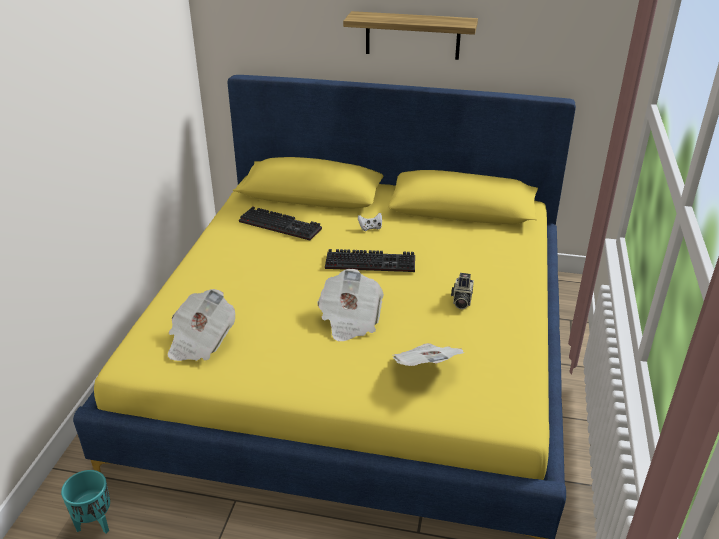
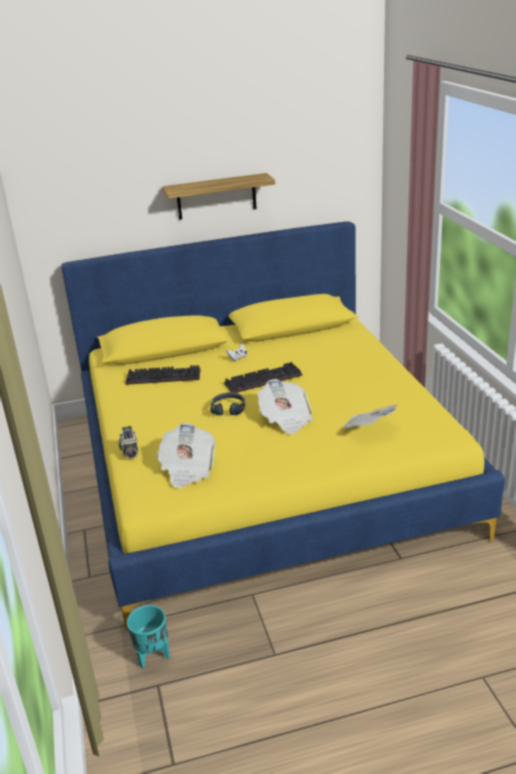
camera: 25 degrees left, 5 degrees down
(303, 285) = (228, 408): none -> black headphones
(461, 300) = (352, 382): camera -> camera (129, 452)

